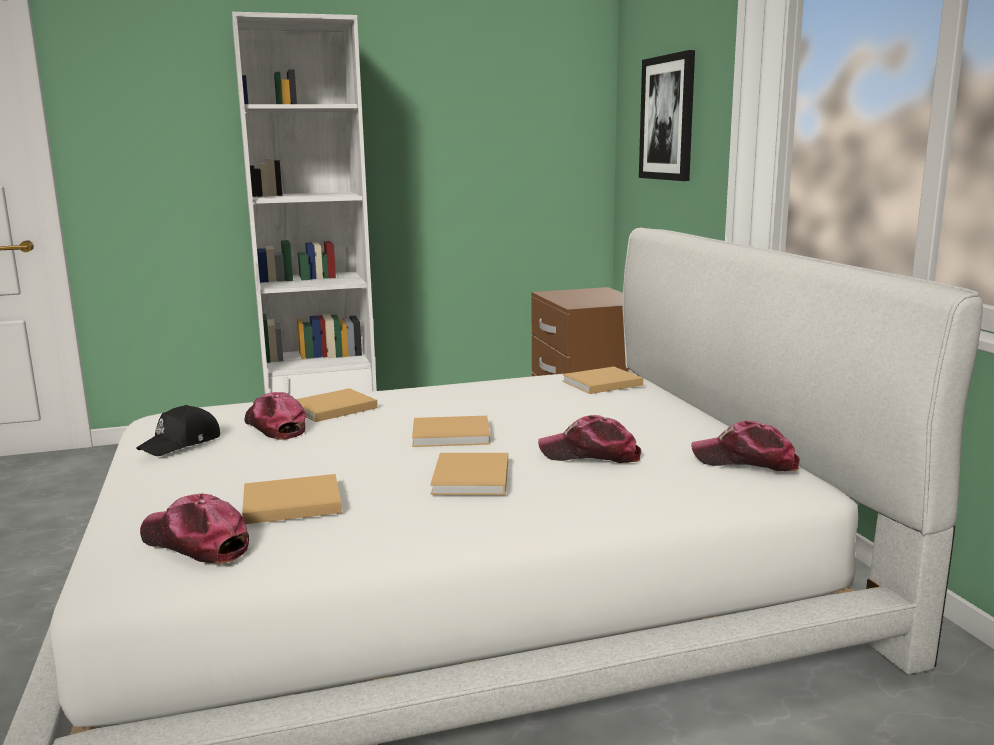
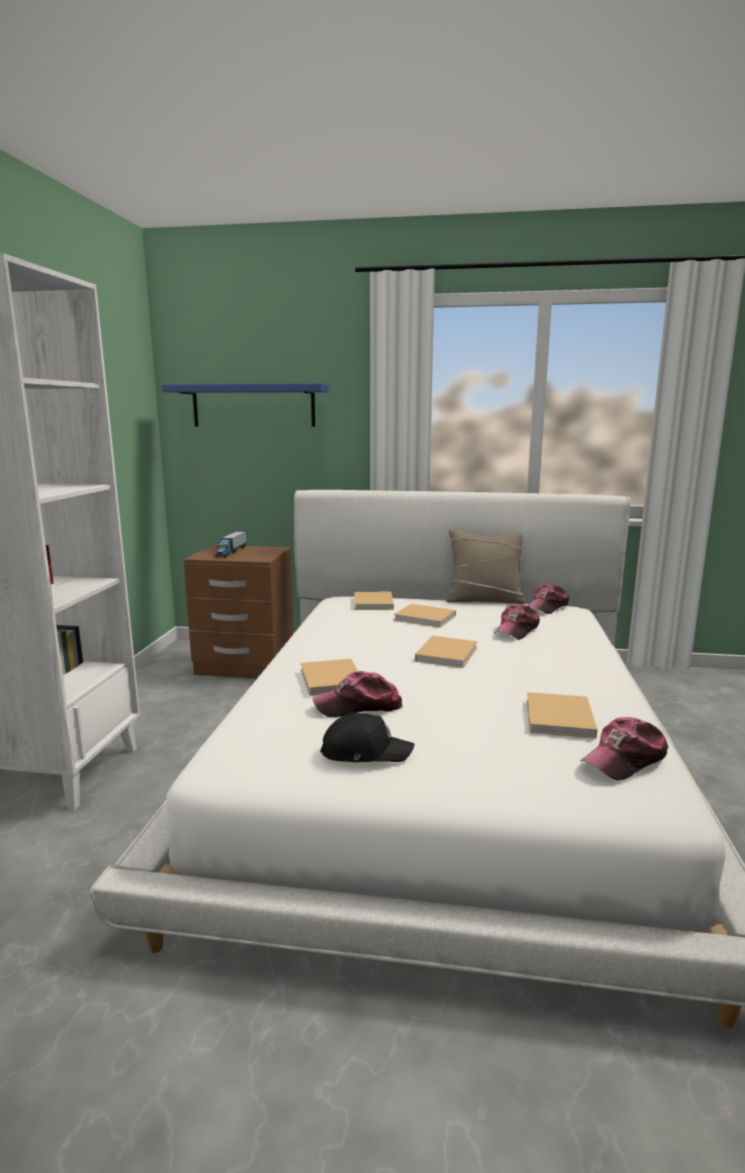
camera: 65 degrees left, 0 degrees up
(182, 443) = (365, 751): black cap -> black cap turned 60 degrees counterclockwise
(471, 479) = (541, 662): beige book -> beige book (426, 618)
(588, 295) = (231, 551): none -> toy truck
(668, 118) = (253, 406): picture -> blue shelf
(726, 427) = (484, 600): none -> beige pillow

